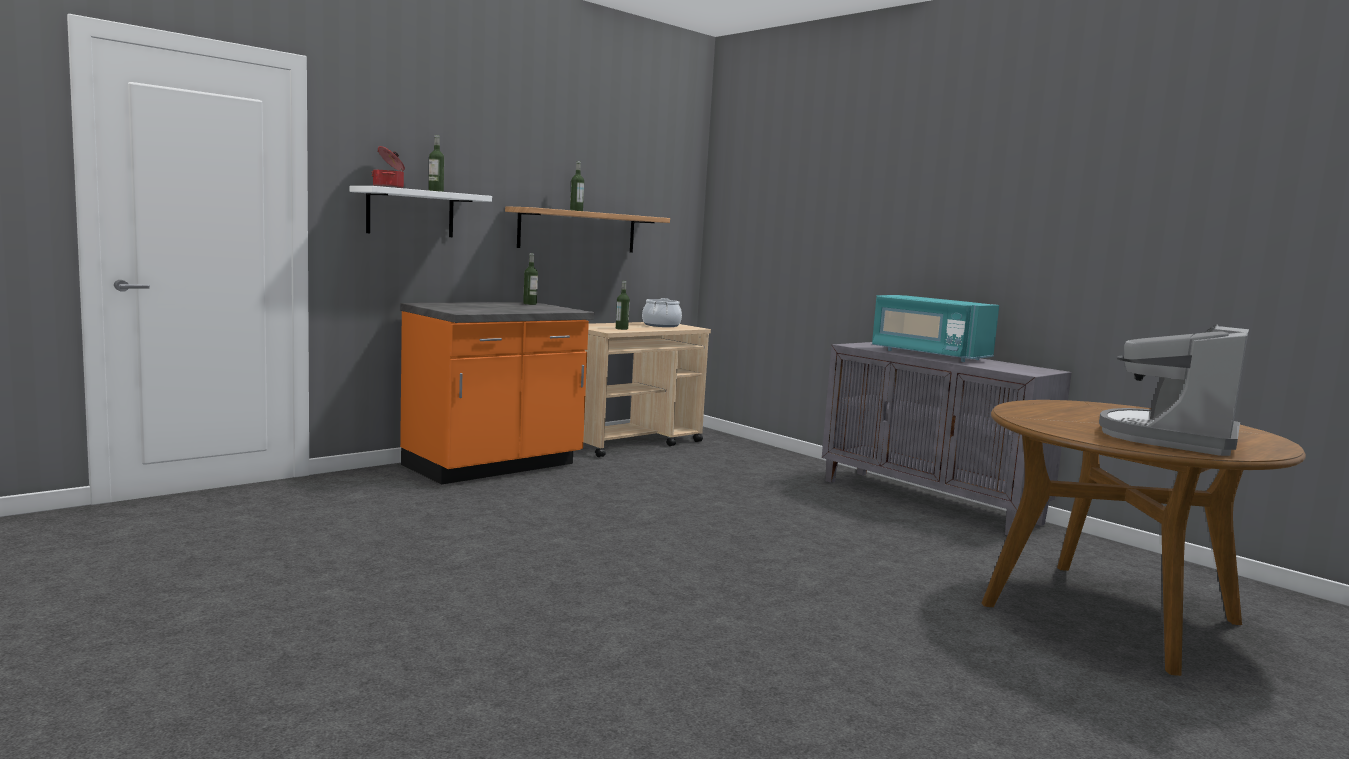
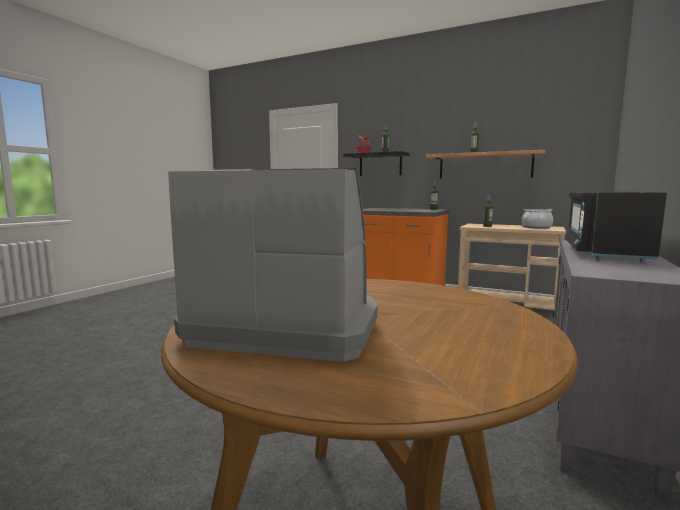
camera: 70 degrees right, 0 degrees up
(410, 213) = (380, 165): white shelf -> black shelf
(928, 355) = (604, 253): turquoise microwave -> black microwave

